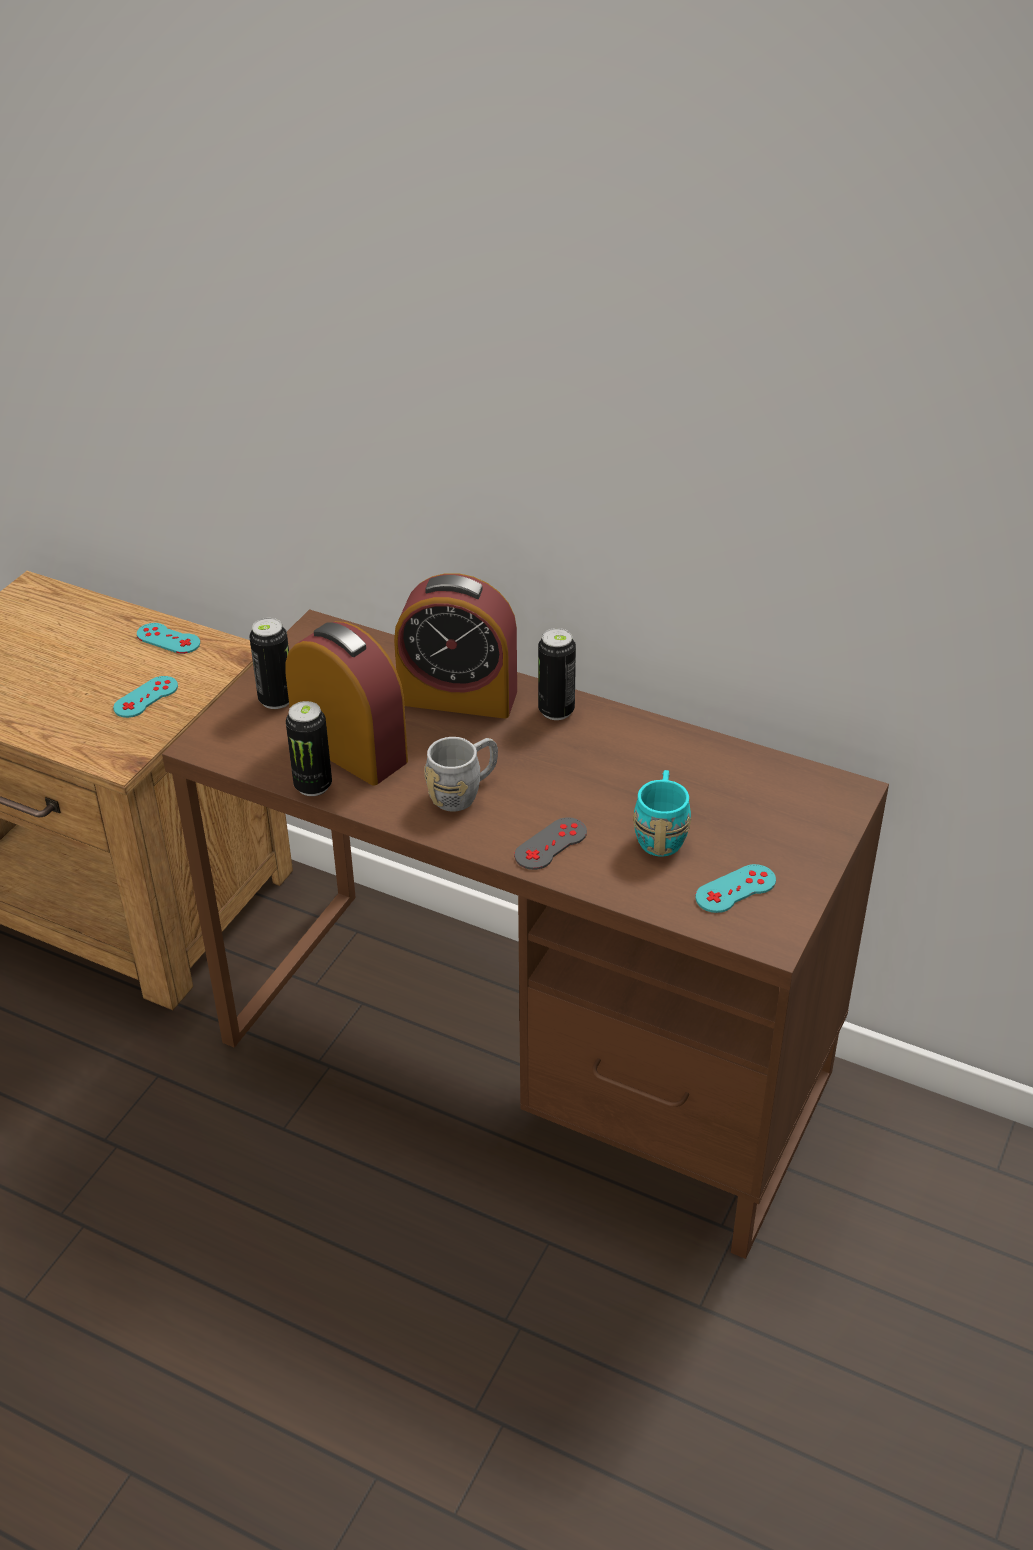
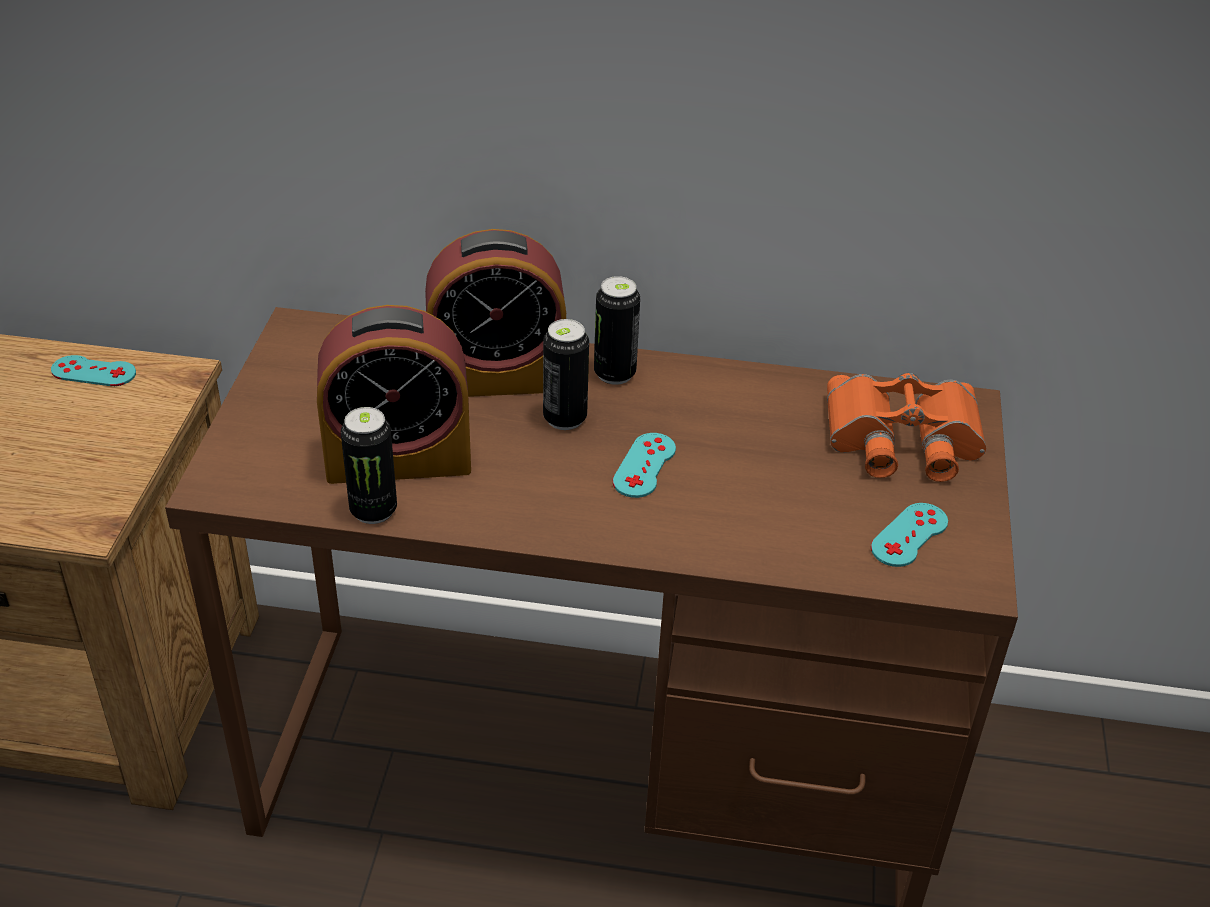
camera: 20 degrees left, 0 degrees up
(146, 697) = (92, 444): turquoise game controller -> turquoise game controller (644, 465)
(276, 699) = (282, 417): can -> can (565, 418)
(350, 749) = (398, 459): alarm clock -> alarm clock turned 150 degrees clockwise
(464, 792) = (556, 484): grey mug -> none
(551, 844) = (684, 525): grey game controller -> none
(661, 833) = (798, 488): turquoise mug -> none
(774, 810) = (902, 440): none -> orange binoculars

